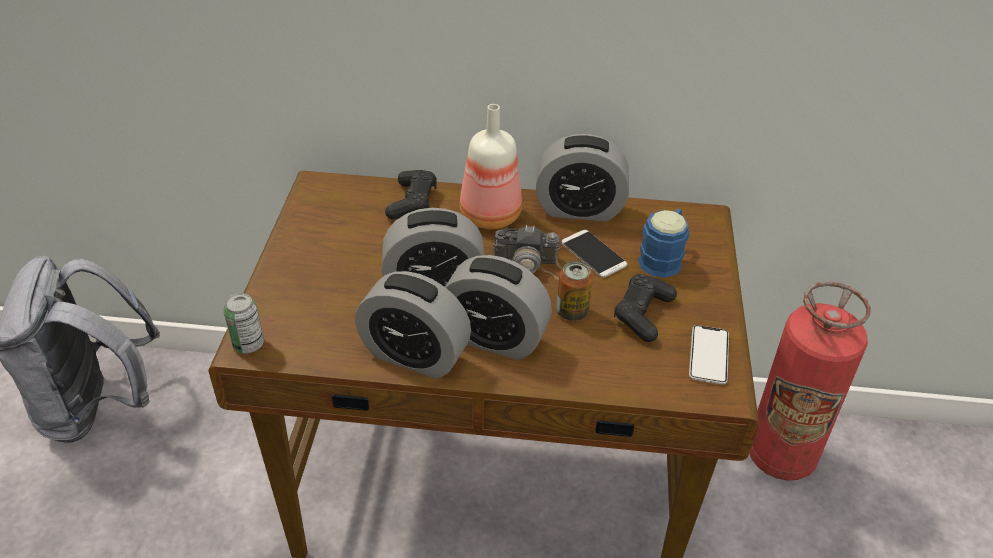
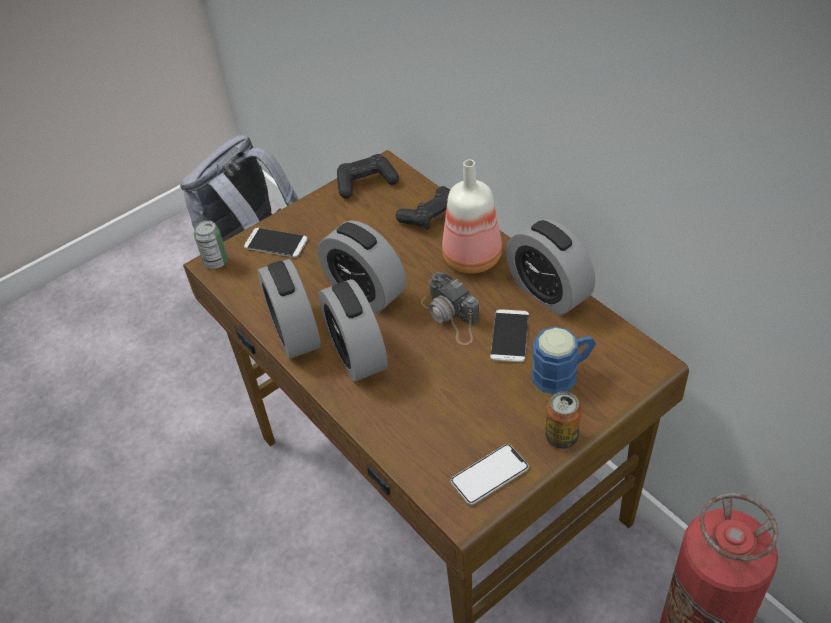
camera: 50 degrees right, 5 degrees up
(293, 295) = (276, 243): none -> phone
(572, 312) = (433, 371): can -> can (561, 437)
(642, 314) = (483, 408): black game controller -> black game controller (366, 183)

